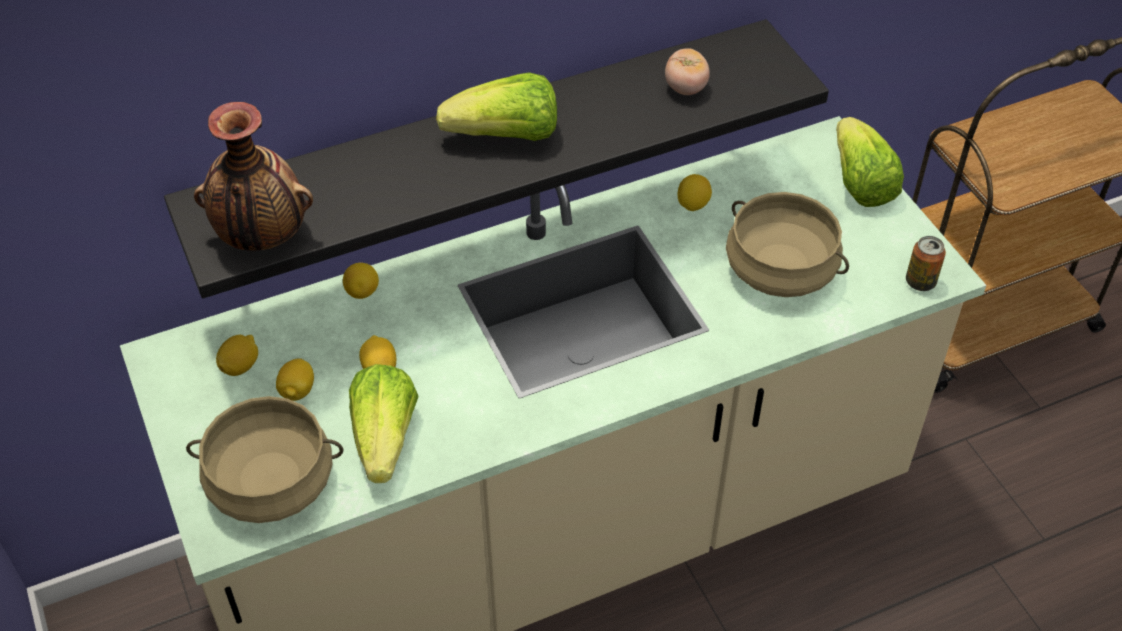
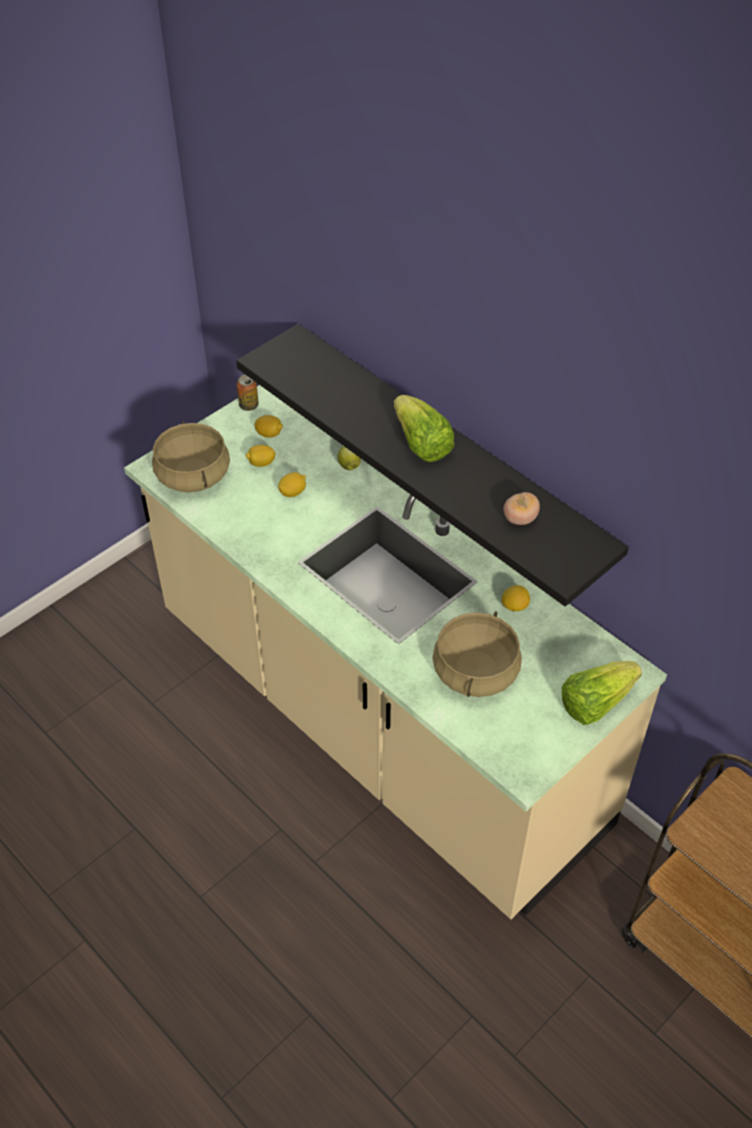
camera: 70 degrees right, 0 degrees up
(261, 237) = (283, 370): vase -> none
(362, 292) = (349, 465): lemon -> apple
(385, 438) = (242, 511): lettuce -> none
(920, 282) = (507, 760): can -> can (248, 405)

